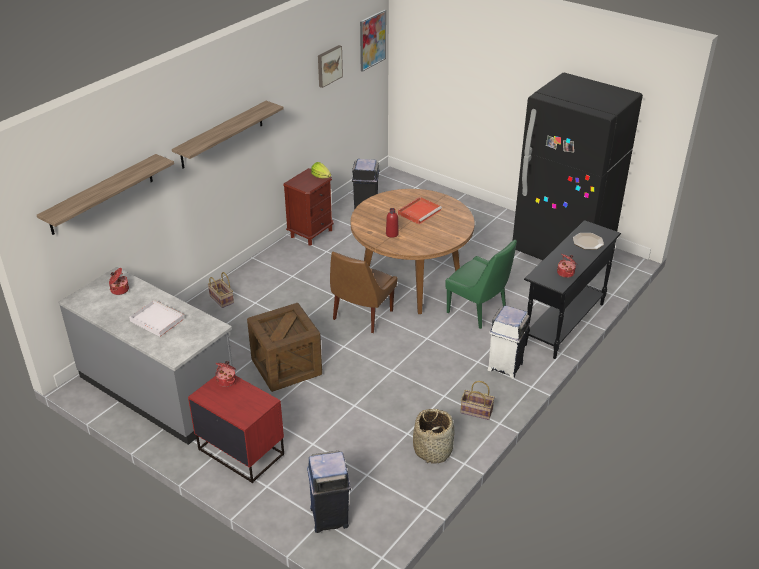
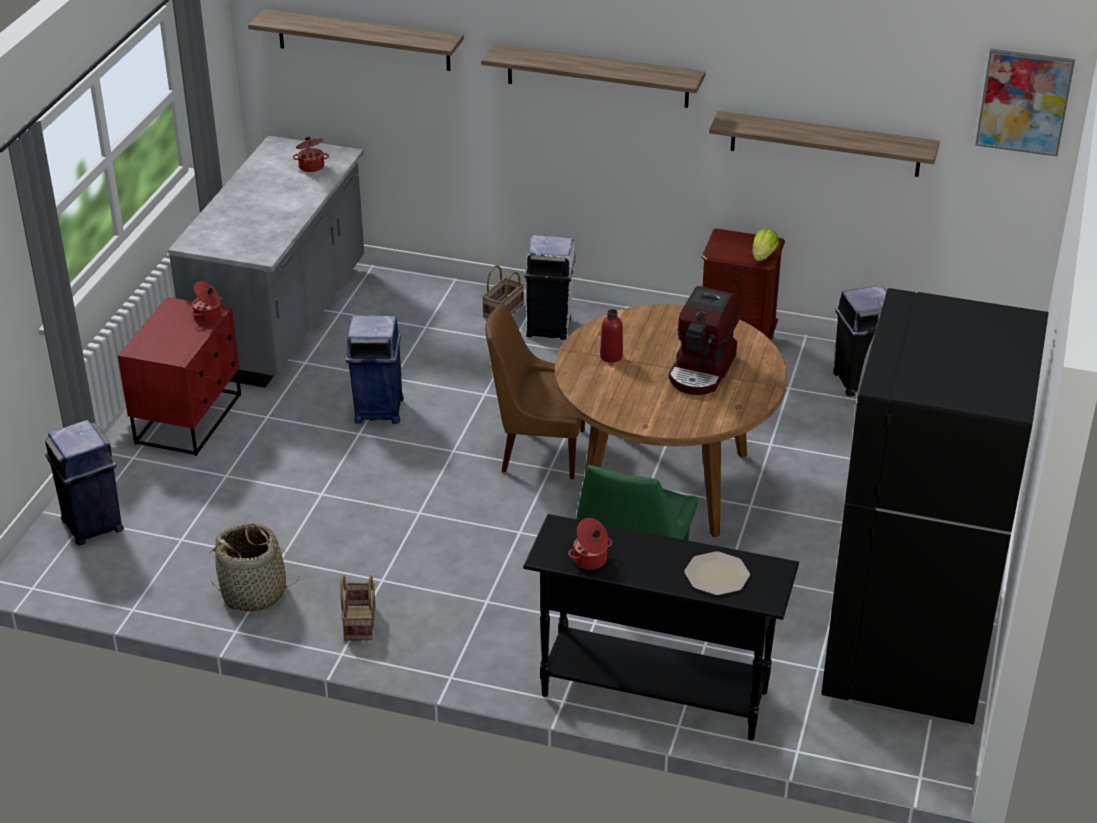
camera: 70 degrees right, 0 degrees up
(156, 320) = (260, 209): white tray -> none
(286, 367) = (378, 410): crate -> blue trash can
(313, 108) = (825, 144): none -> shelf
(328, 65) = (881, 89): picture -> none
(419, 212) = (702, 370): red tray -> coffee machine
(505, 366) = (492, 636): white trash can -> white trash can (550, 327)

